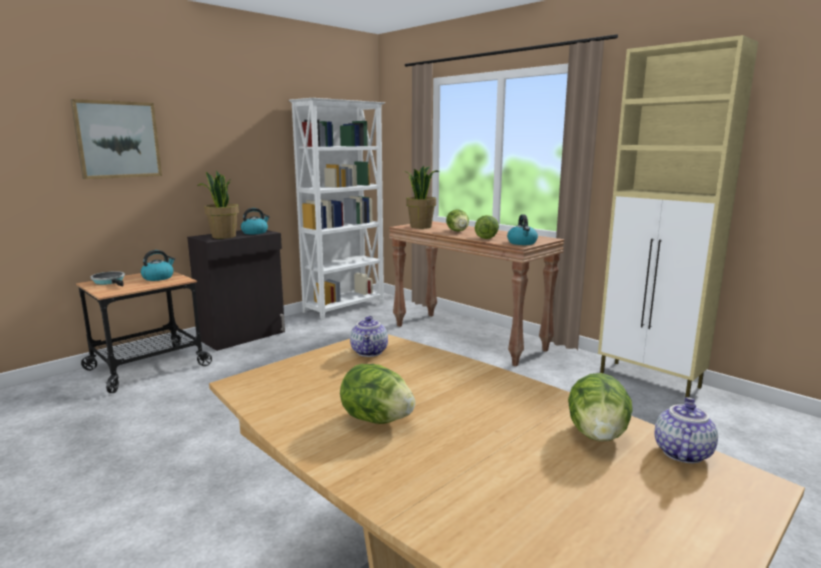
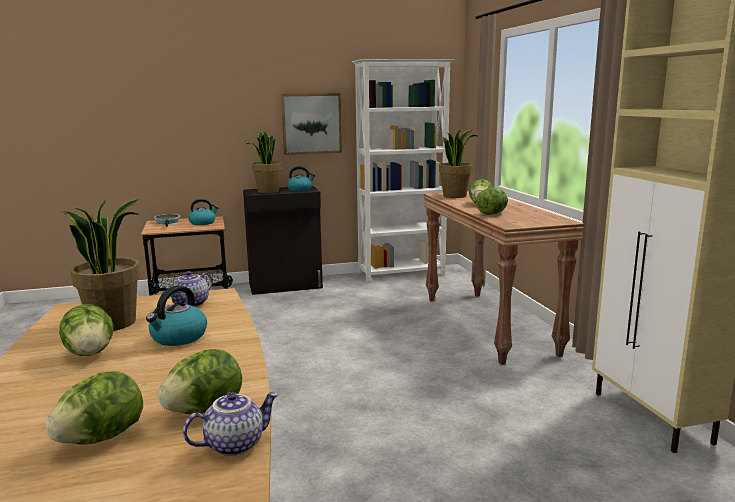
camera: 30 degrees right, 0 degrees up
(118, 140) = (188, 103): picture -> picture (311, 123)
(329, 386) = (113, 323): none -> potted plant
(522, 243) = (518, 223): kettle -> kettle (178, 337)
(574, 486) = (101, 437): none -> lettuce

